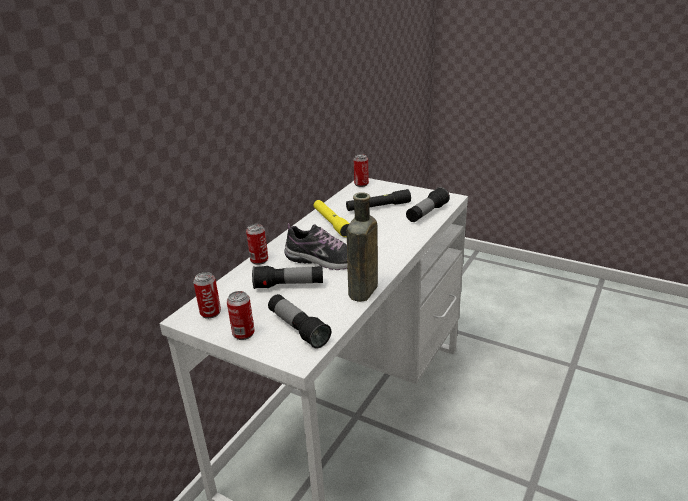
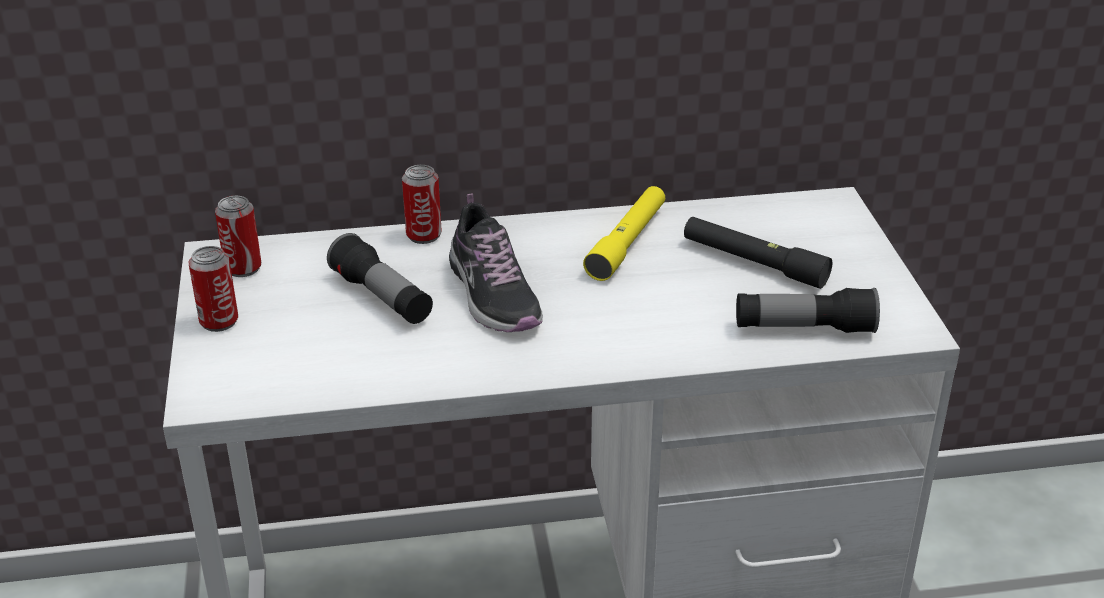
camera: 50 degrees right, 5 degrees up
(298, 329) = (274, 363): flashlight -> none
(361, 184) = (820, 204): can -> none
(362, 292) = (434, 378): brown bottle -> none

